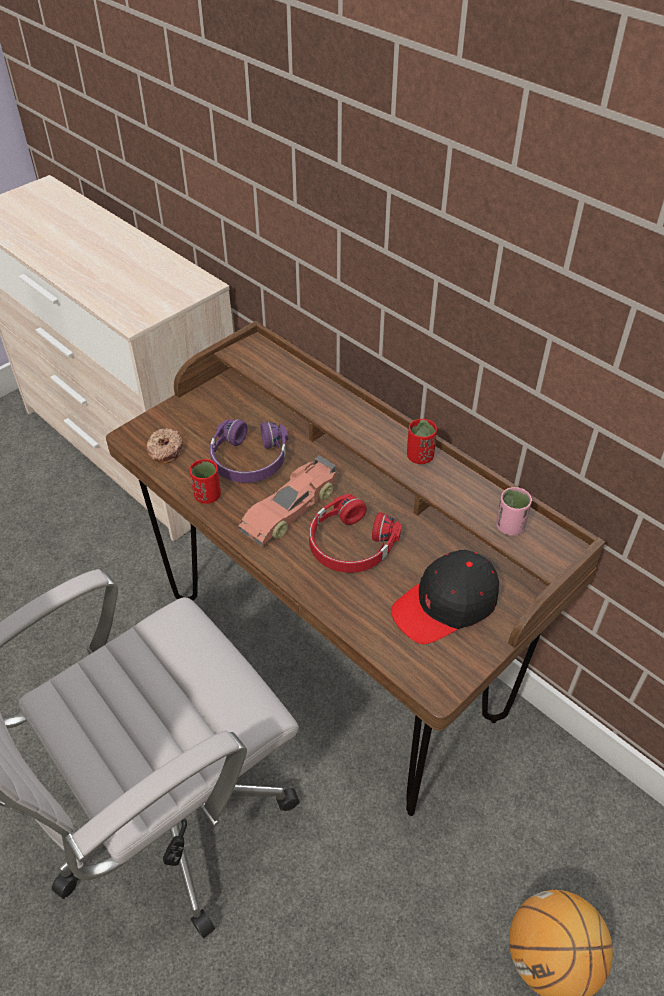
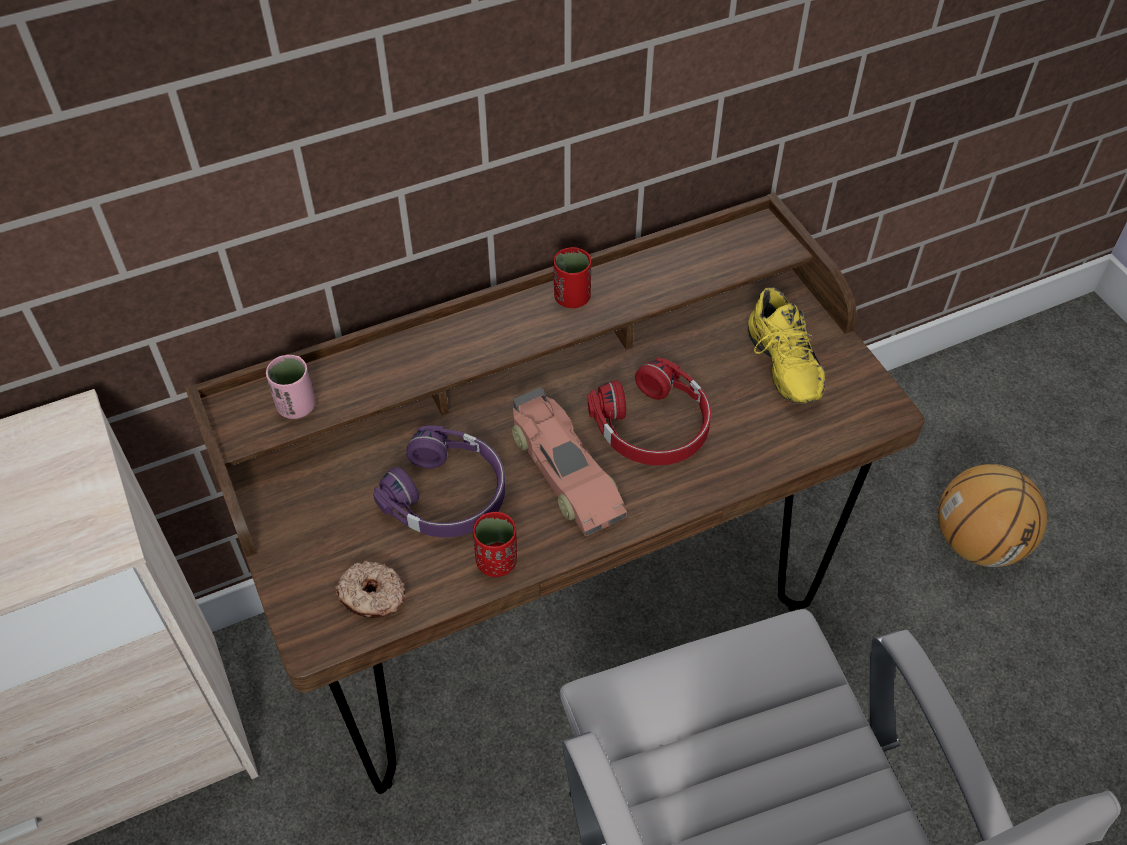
camera: 70 degrees left, 5 degrees up
(446, 605) = (778, 367): black cap -> yellow shoe
(509, 526) = (720, 259): pink cup -> pink cup (296, 406)

